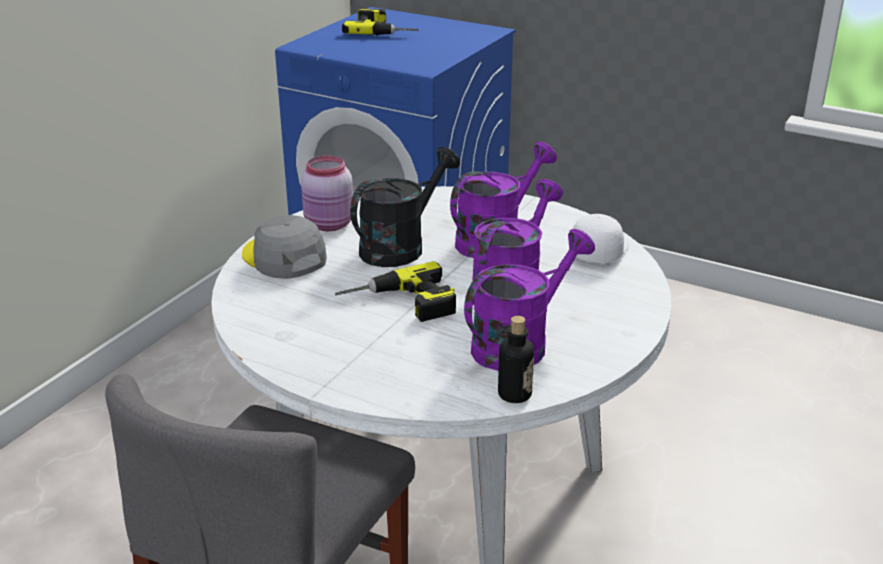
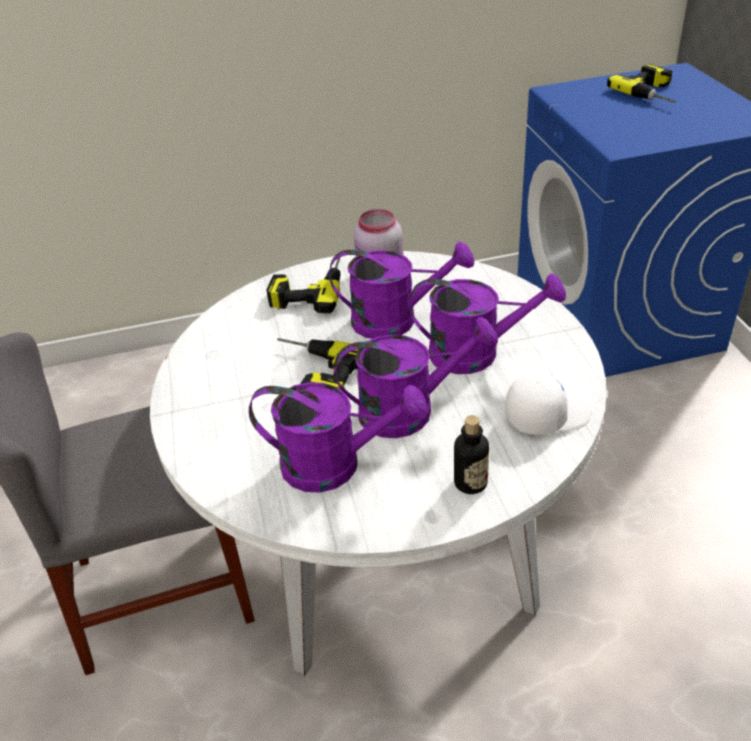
camera: 50 degrees right, 10 degrees up
(283, 257) = (309, 287): grey cap -> power drill
(400, 246) = (396, 320): black watering can -> purple watering can
(514, 394) = (260, 508): bottle -> bottle (470, 483)

